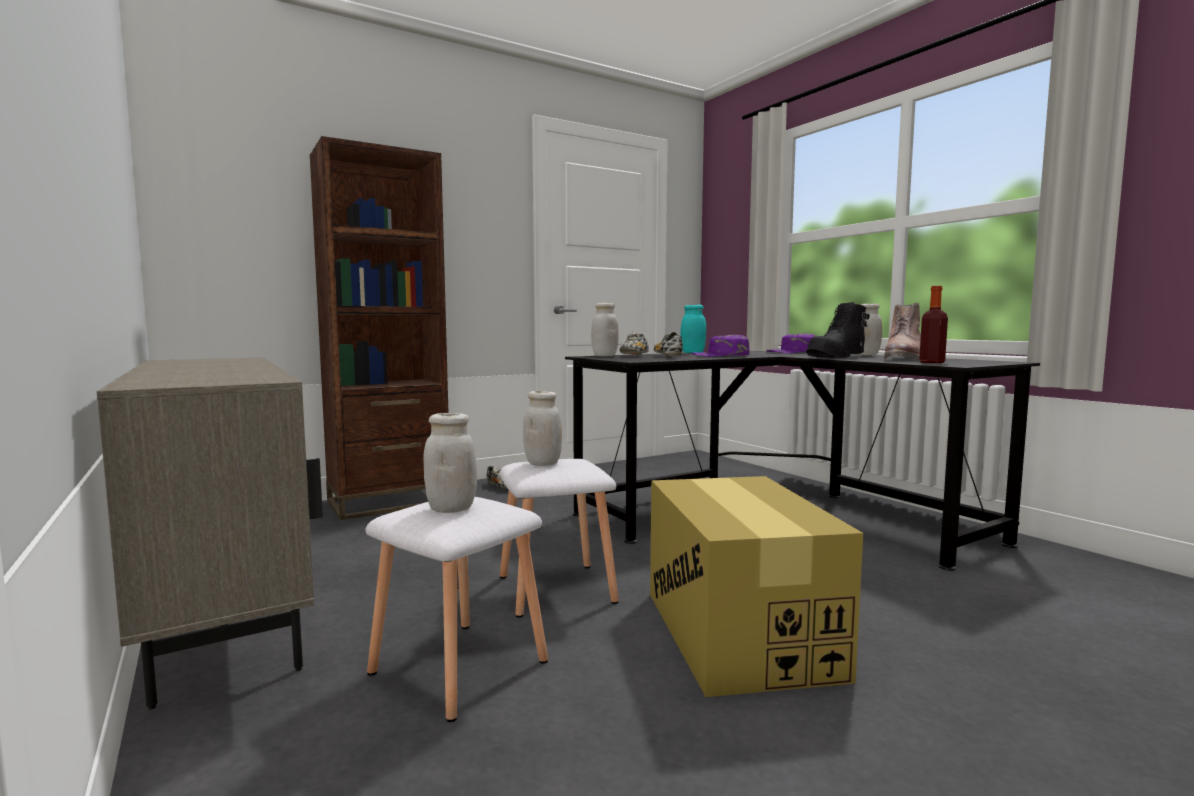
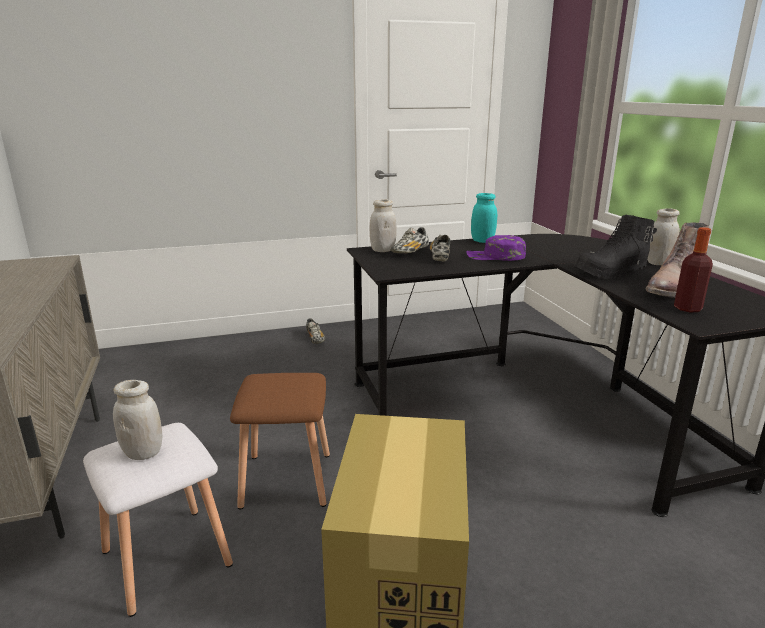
camera: 15 degrees right, 15 degrees up
(389, 502) = (218, 349): brown bookcase -> none
(543, 463) = (271, 383): white jar -> none
(554, 588) = (286, 479): white stool -> brown stool
(792, 352) = (589, 245): purple cap -> none

